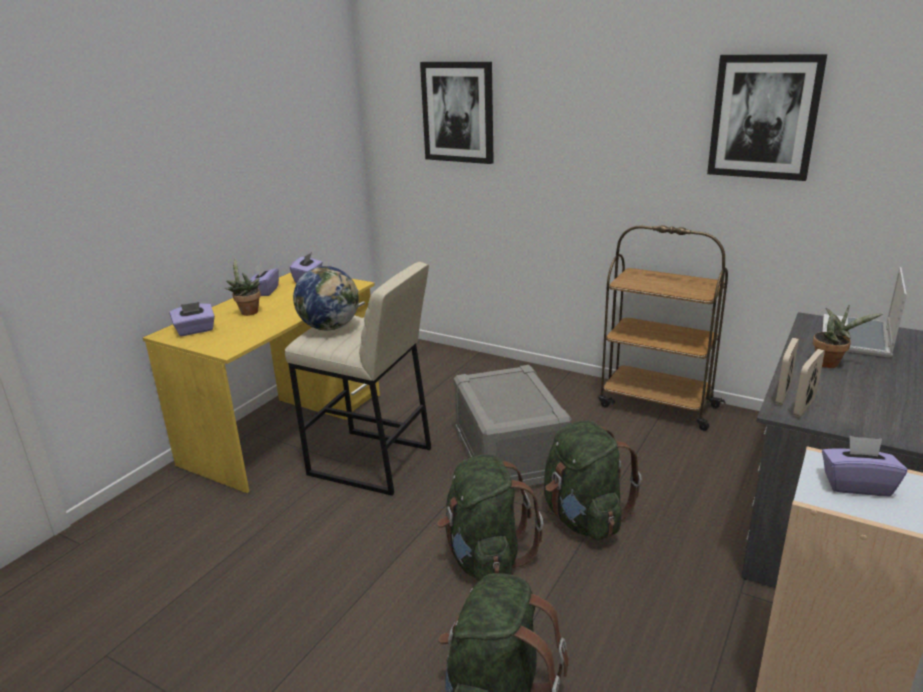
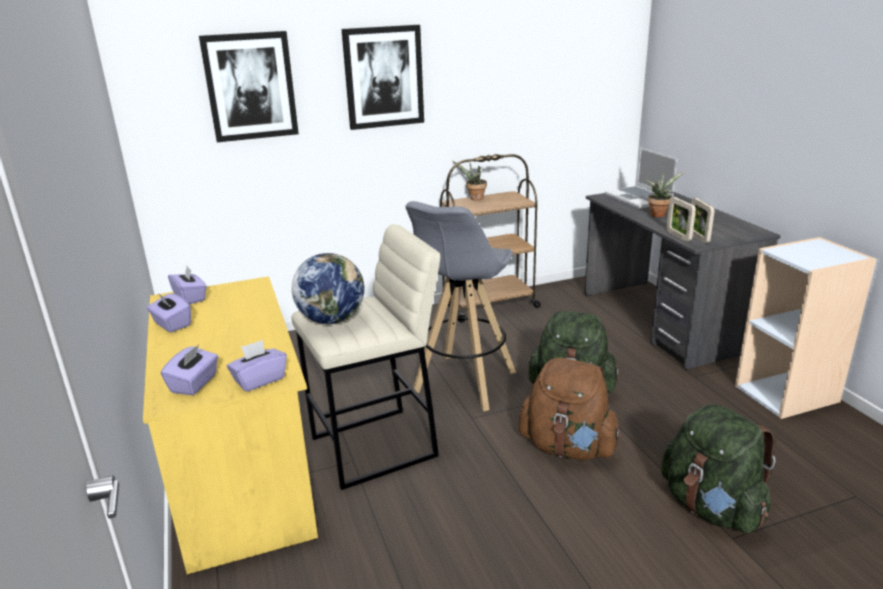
camera: 50 degrees left, 0 degrees up
(247, 312) = (207, 345): potted plant -> potted plant (474, 199)
(485, 558) = (568, 447): green backpack -> brown backpack
(508, 456) = (462, 383): grey storage box -> grey stool
(764, 117) = (525, 60): picture -> picture (383, 77)
(856, 485) = (808, 253): purple tissue box -> purple tissue box (259, 380)

